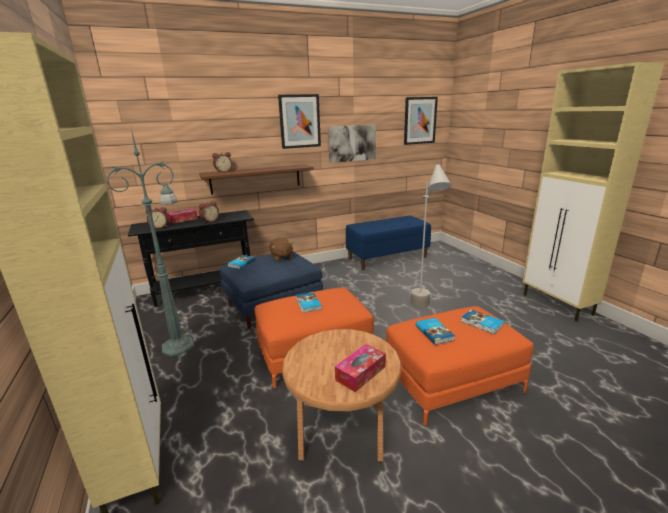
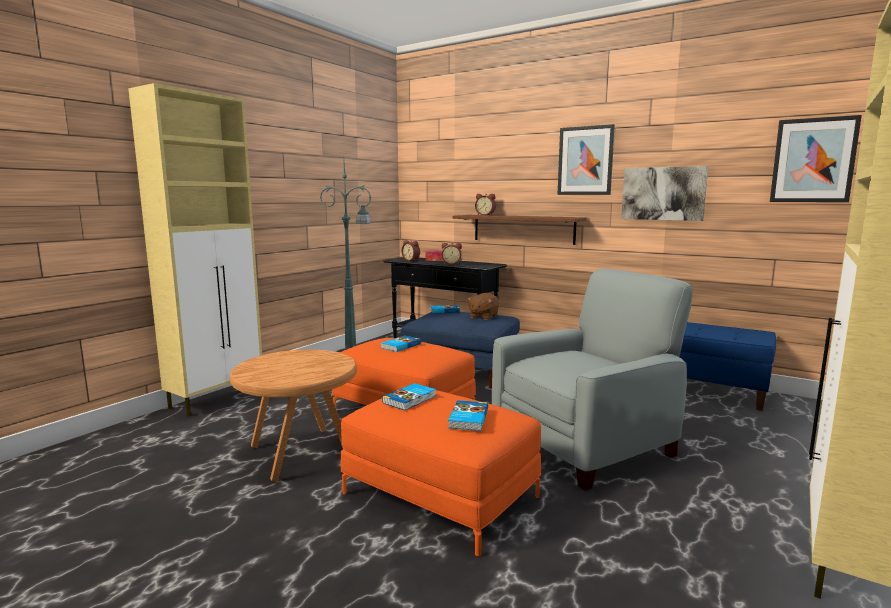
camera: 55 degrees right, 10 degrees down
(360, 373) = (279, 374): tissue box -> none
(424, 311) = (585, 444): grey floor lamp -> grey armchair

